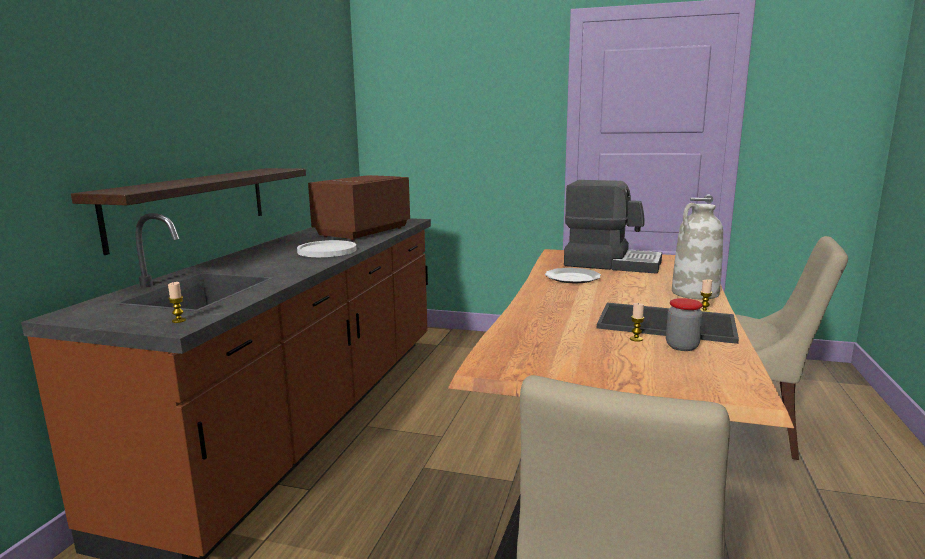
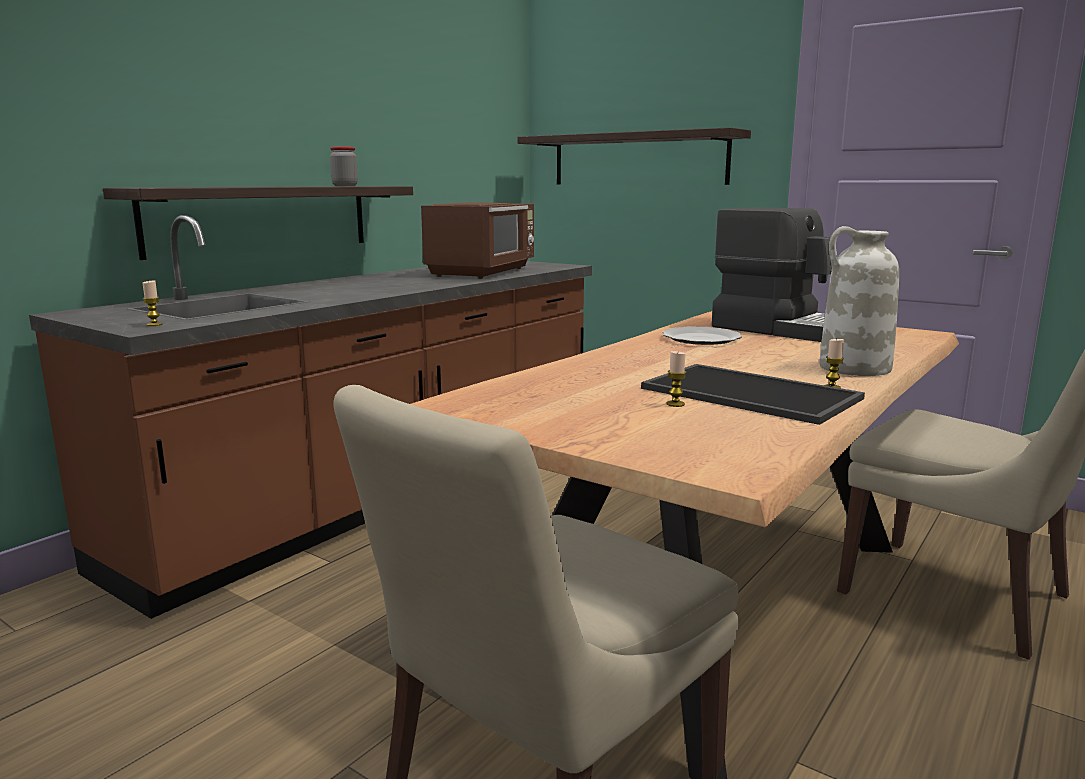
camera: 20 degrees right, 0 degrees up
(327, 251) = (411, 284): white plate -> none
(361, 232) = (483, 272): brown microwave -> brown microwave turned 150 degrees clockwise
(450, 137) = (638, 159): none -> shelf
(682, 346) = (727, 418): jar -> jar (345, 186)

